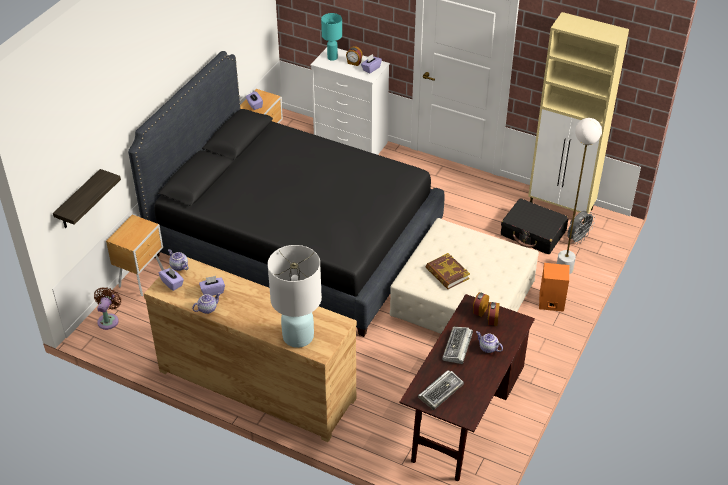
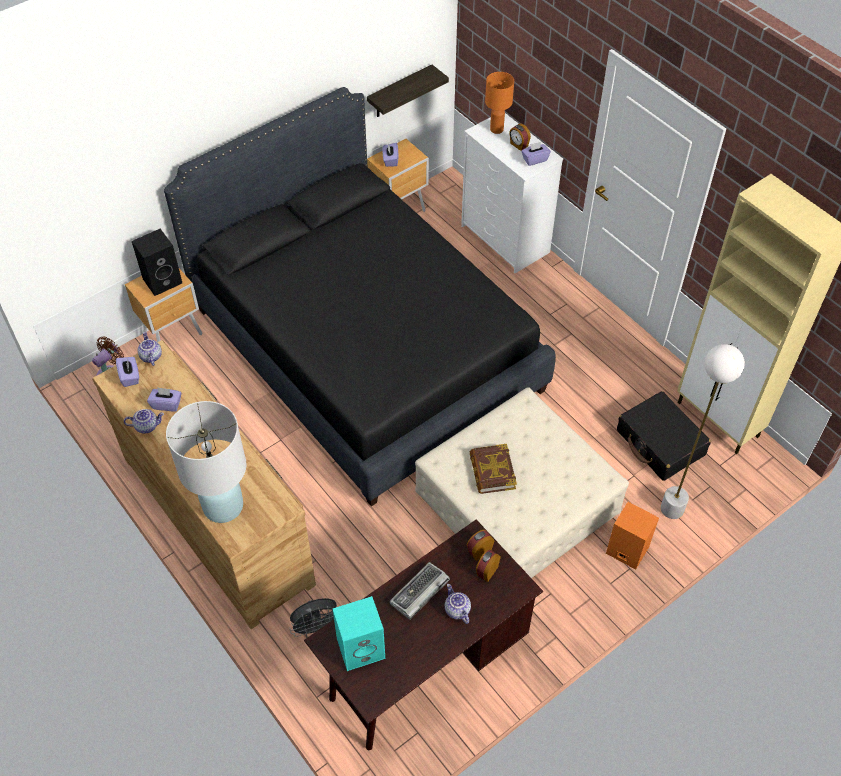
camera: 25 degrees right, 10 degrees up
(79, 201) = (79, 235): shelf -> shelf (399, 92)
(134, 229) = (163, 280): none -> black speaker
(332, 57) = (496, 129): turquoise table lamp -> orange table lamp
(441, 391) = (361, 647): keyboard -> turquoise speaker
(577, 239) = (714, 473): grey fan -> grey fan (317, 627)

